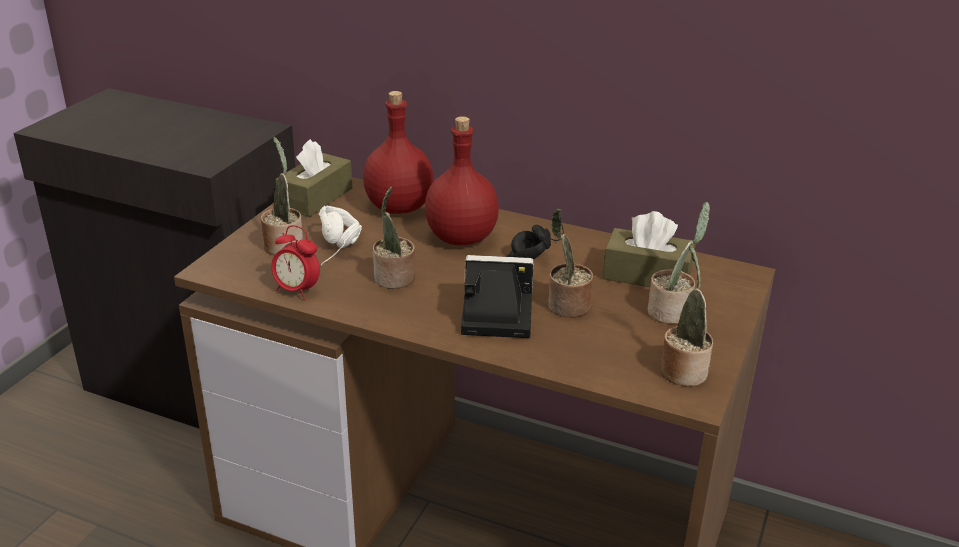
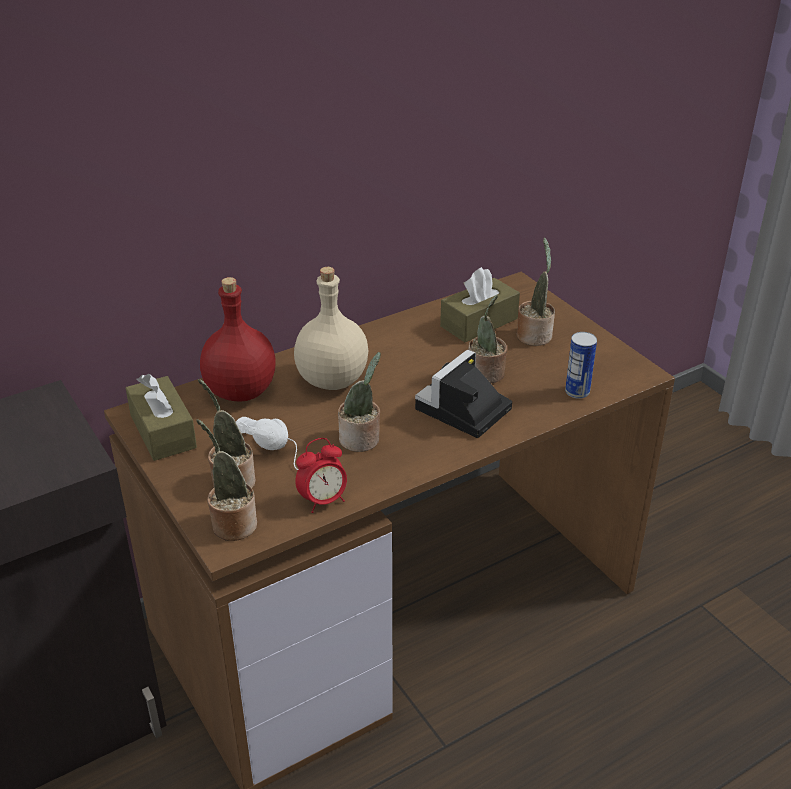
camera: 55 degrees left, 5 degrees up
(461, 237) = (331, 379): red bottle -> beige bottle
(534, 253) = (395, 356): black headphones -> none
(605, 368) = (577, 392): none -> can
(683, 370) = (606, 362): potted plant -> potted plant (231, 524)

